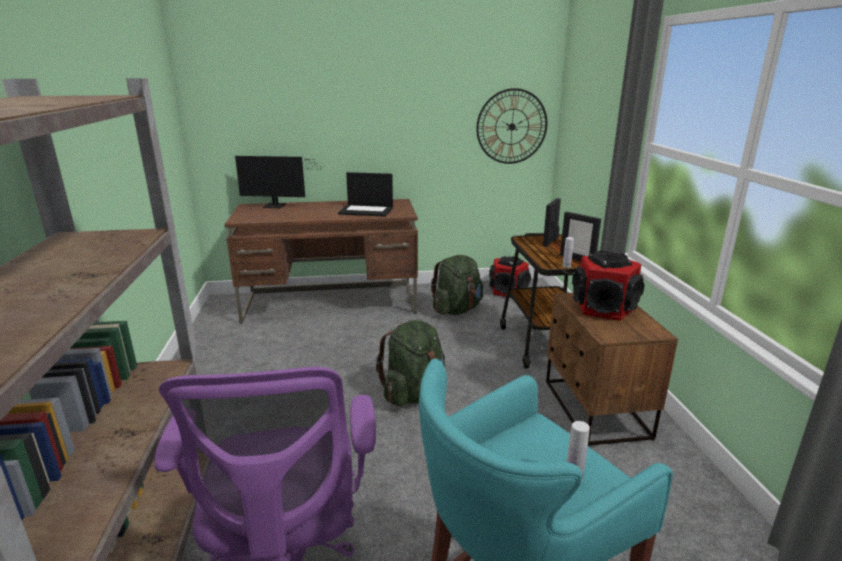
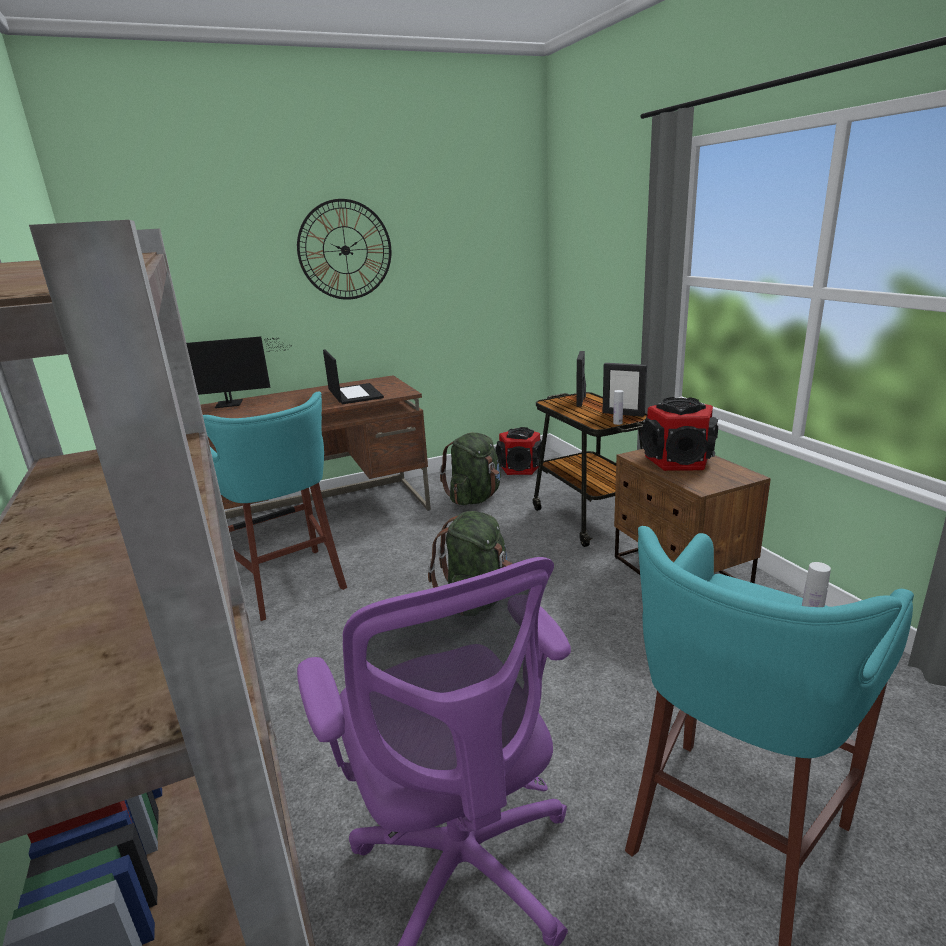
camera: 15 degrees left, 0 degrees up
(283, 352) = (289, 584): none -> turquoise stool
(367, 210) = (354, 394): laptop -> laptop turned 105 degrees counterclockwise
(512, 126) = (500, 278): wall clock -> wall clock (345, 250)

